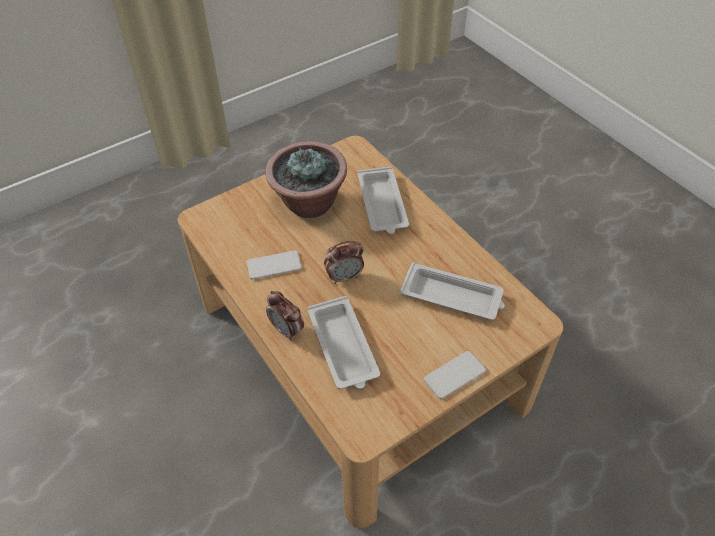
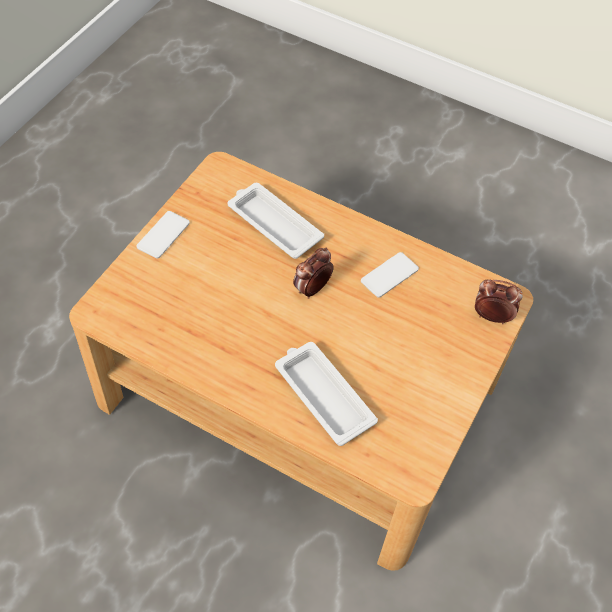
camera: 150 degrees right, 5 degrees up
(287, 330) = (332, 221): alarm clock -> alarm clock (491, 316)
(309, 204) = (407, 362): potted plant -> none
(453, 297) = (192, 308): white tray -> none

